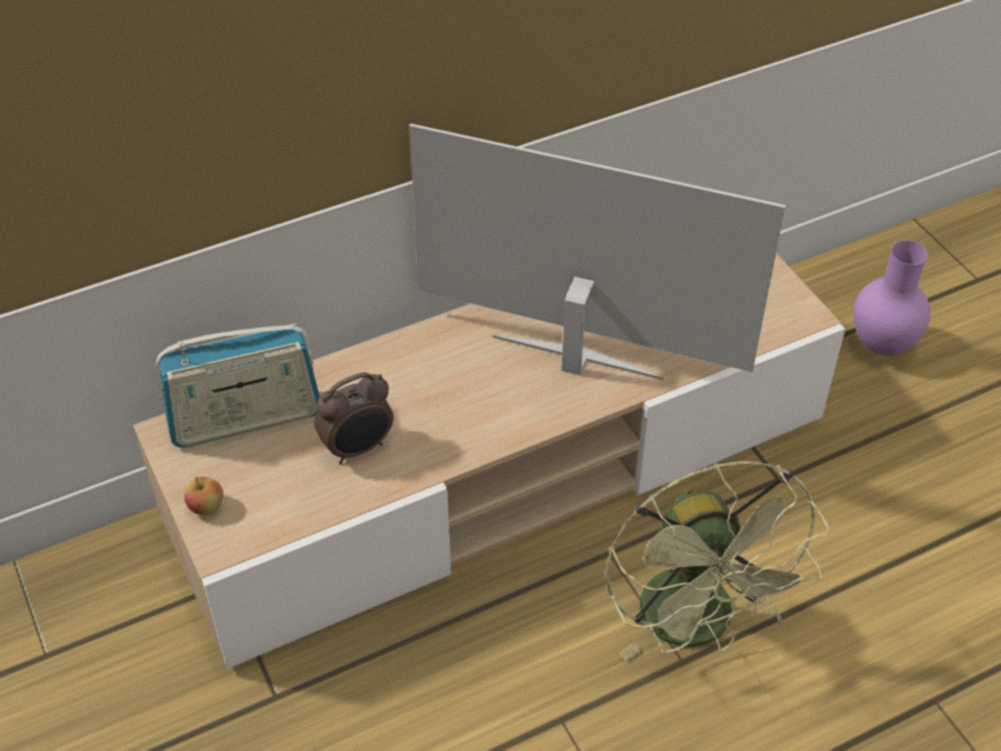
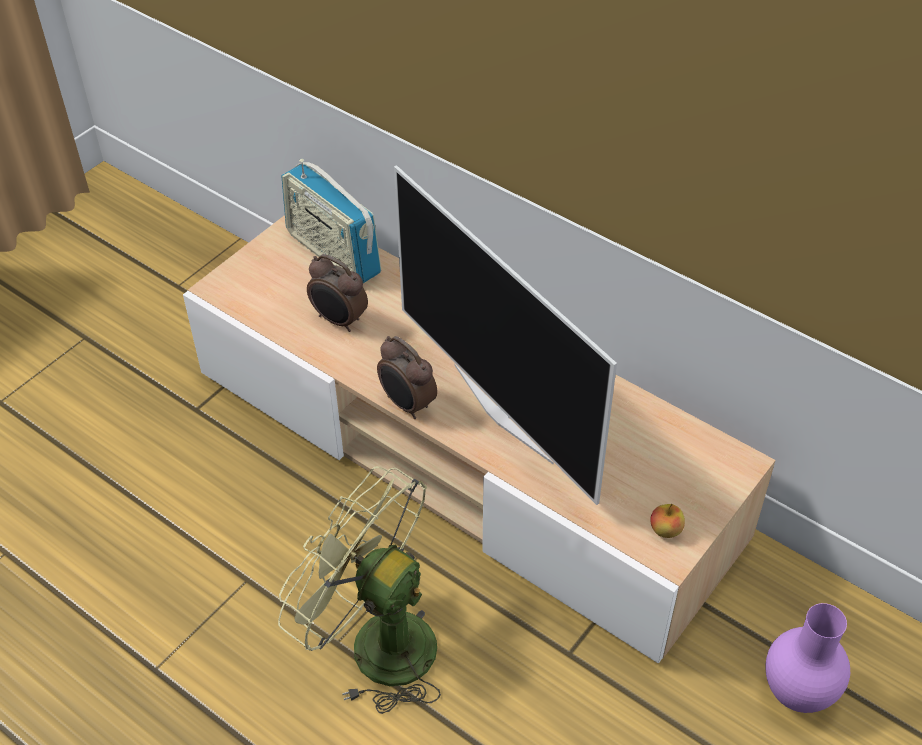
camera: 65 degrees right, 0 degrees up
(206, 507) = (246, 267): apple -> apple (665, 530)
(521, 432) = (407, 405): none -> alarm clock
(575, 361) = (504, 412): television -> television turned 150 degrees clockwise
(698, 627) = (375, 642): green fan -> green fan turned 75 degrees clockwise

